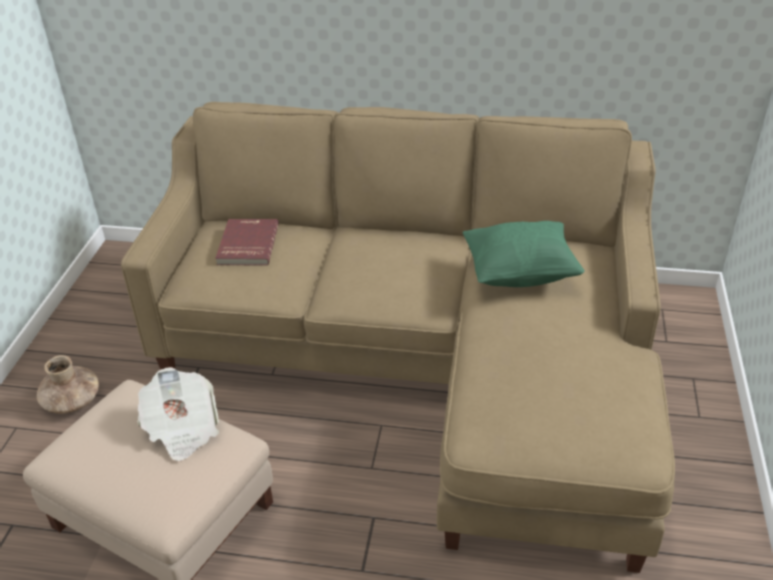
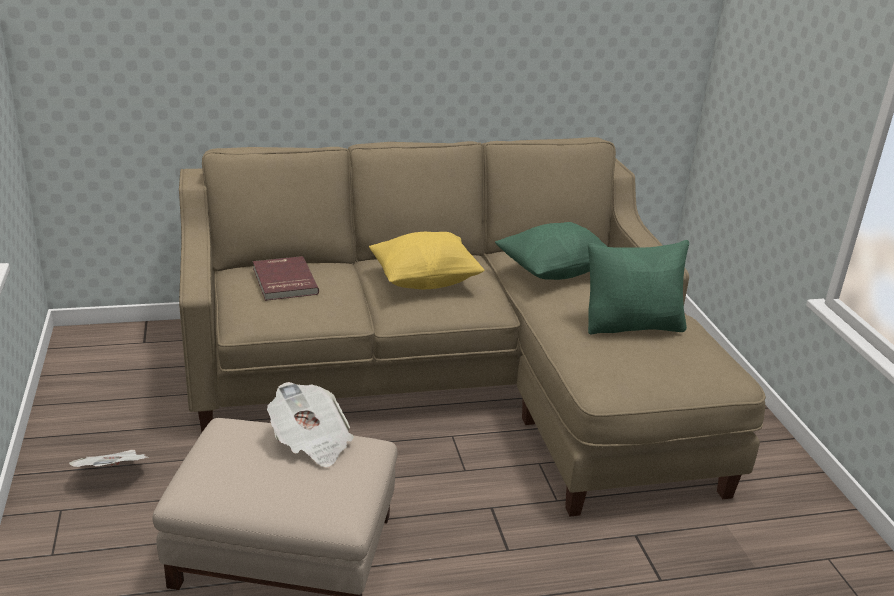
camera: 25 degrees left, 10 degrees down
(72, 401) = (113, 474): brown vase -> newspaper
(381, 264) = (425, 281): none -> yellow pillow
(562, 361) = (632, 326): none -> green pillow

